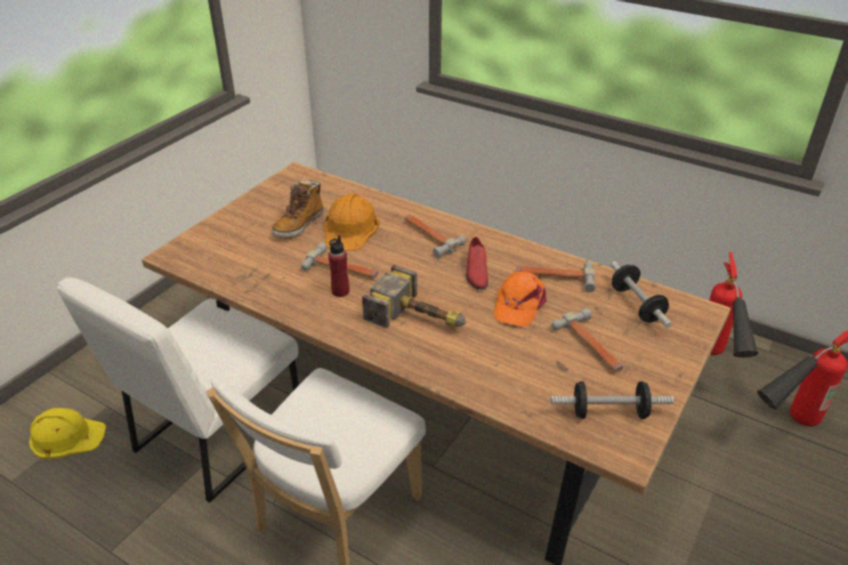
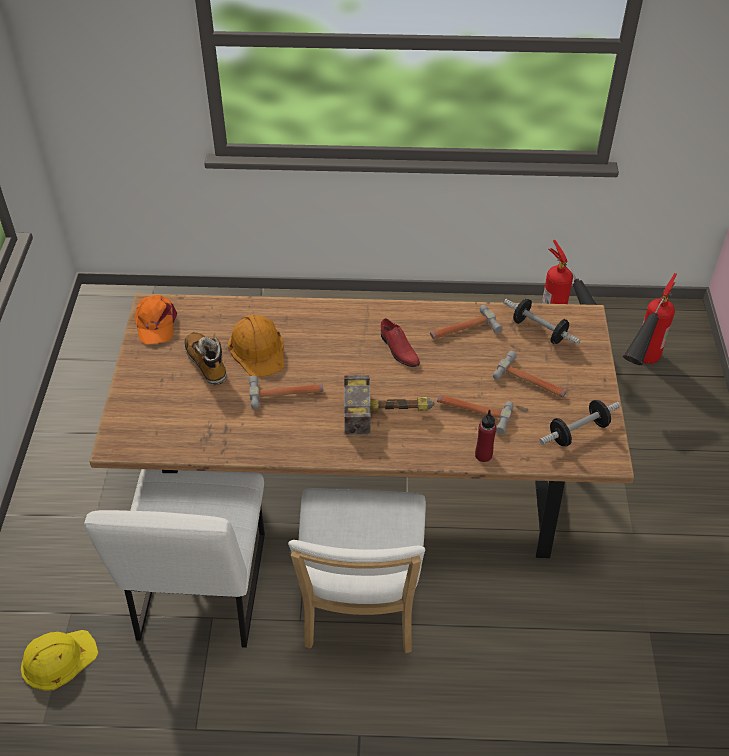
camera: 30 degrees left, 10 degrees up
(299, 224) = (207, 363): boot -> boot turned 150 degrees clockwise
(340, 291) = (303, 416): red bottle -> red bottle (483, 455)
(429, 236) = (333, 329): hammer -> hammer (473, 411)
(518, 304) = (454, 367): orange cap -> orange cap (155, 323)

